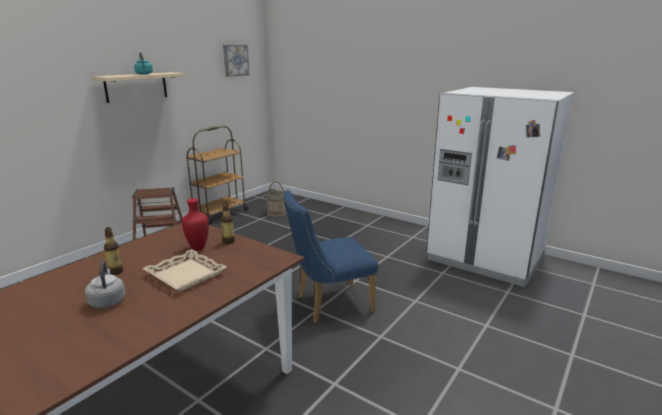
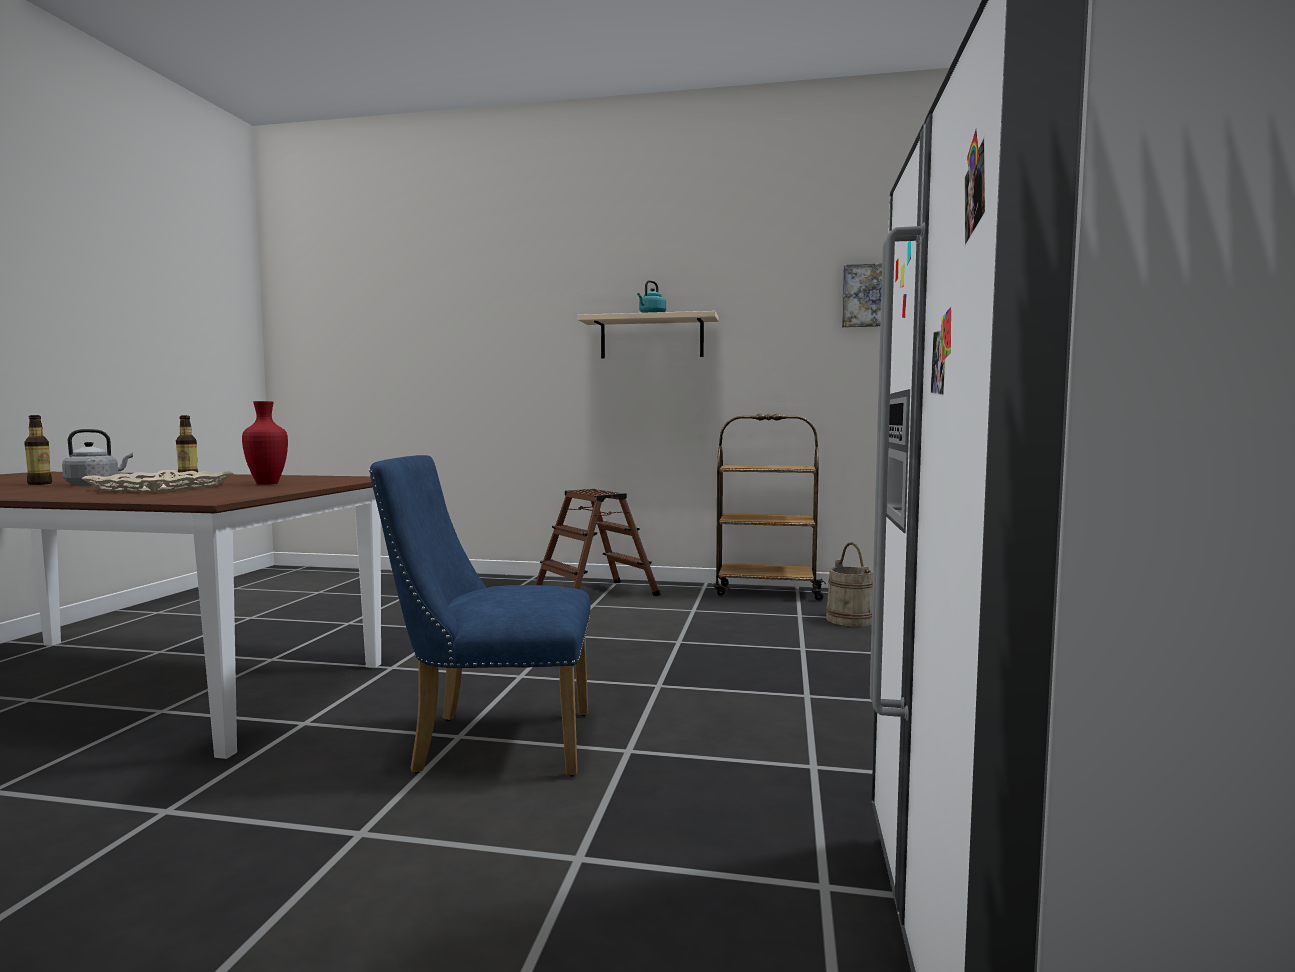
camera: 65 degrees right, 15 degrees down
(228, 241) = (293, 486): bottle -> bottle (40, 484)
(328, 304) = (490, 743): blue chair -> blue chair turned 45 degrees counterclockwise

